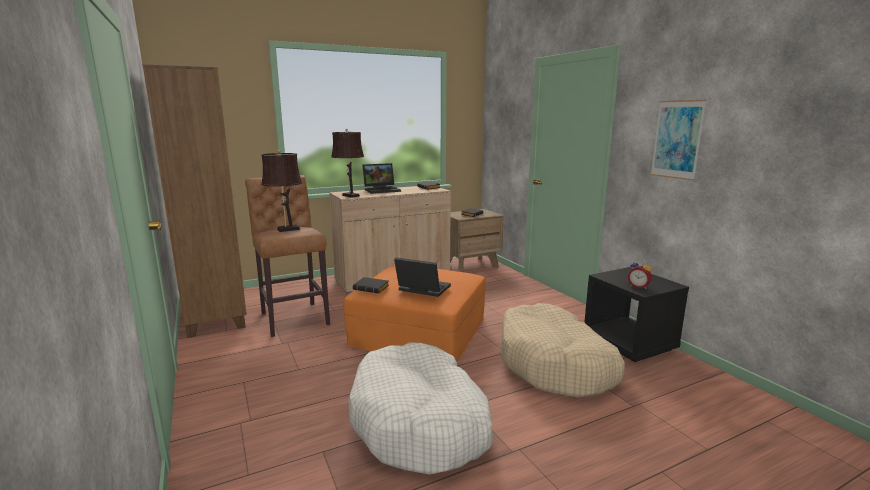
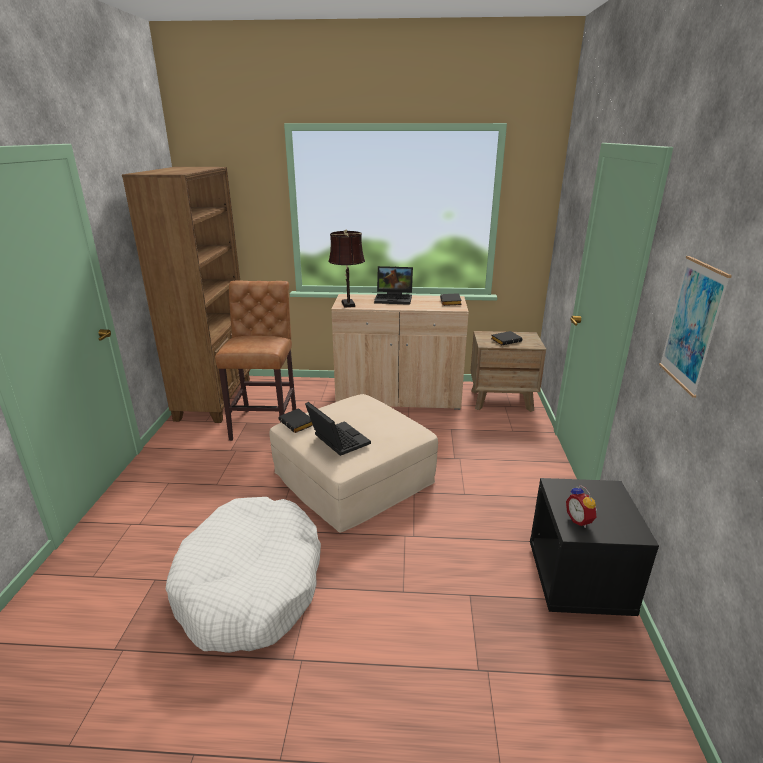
camera: 30 degrees right, 10 degrees up
(286, 229) = (250, 340): brown table lamp -> none
(418, 332) = (353, 478): orange ottoman -> beige ottoman
(555, 364) = (450, 573): beige dog bed -> none

